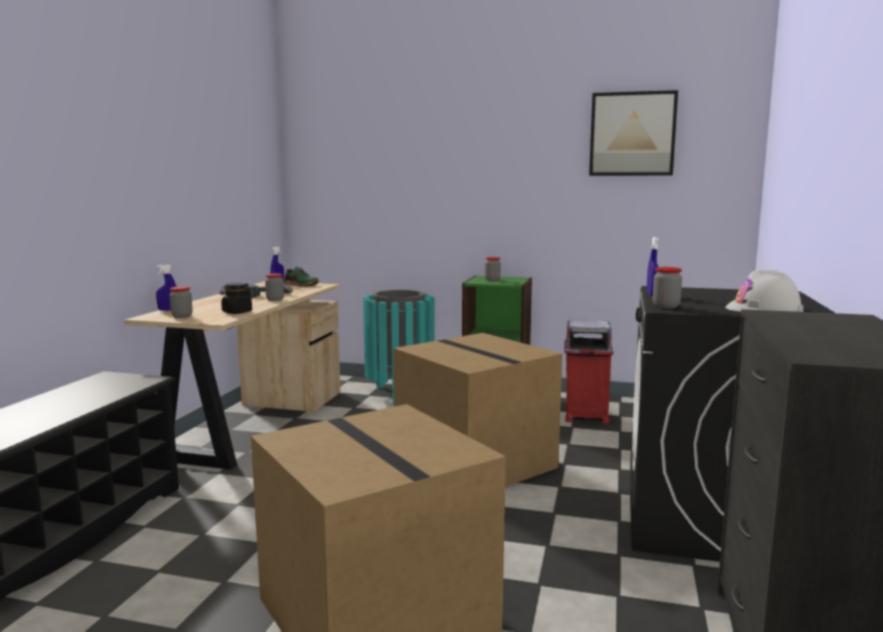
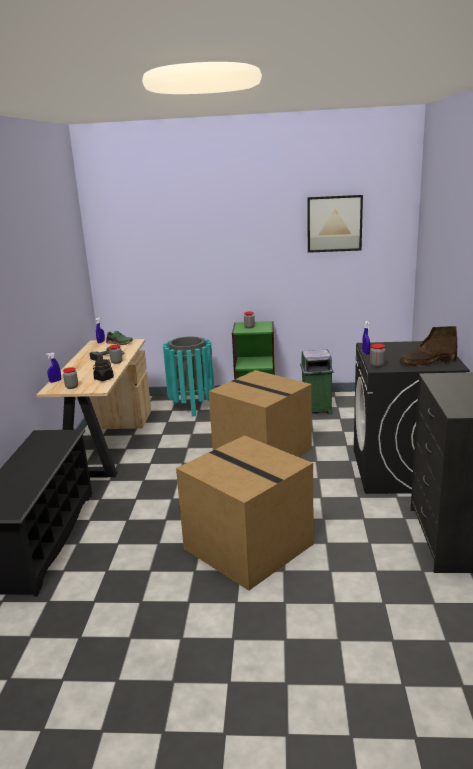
camera: 10 degrees left, 10 degrees up
(585, 416) = (316, 409): red trash can -> green trash can
(764, 309) = (427, 362): white hard hat -> brown boot

